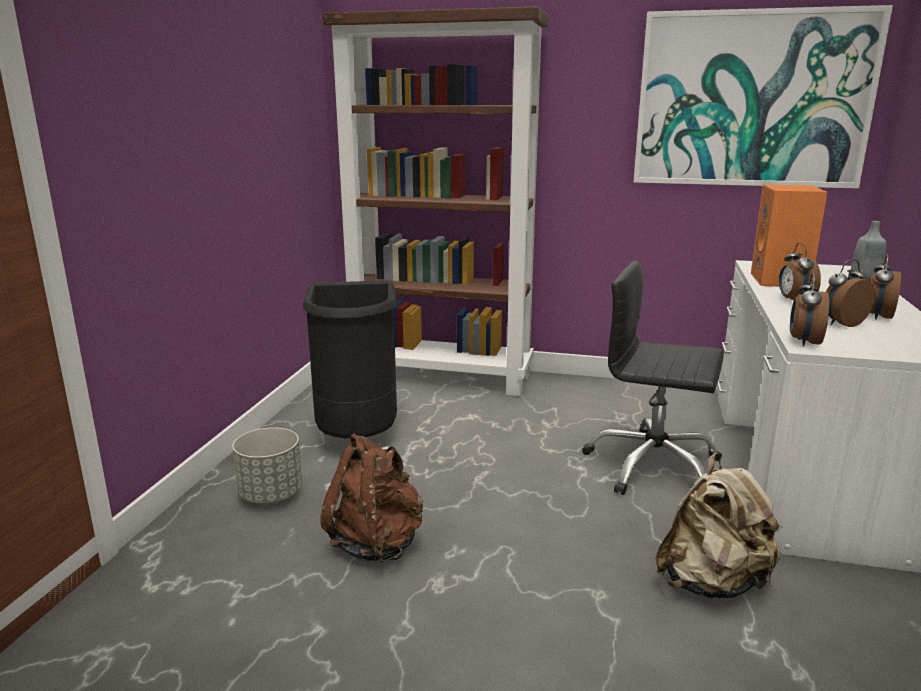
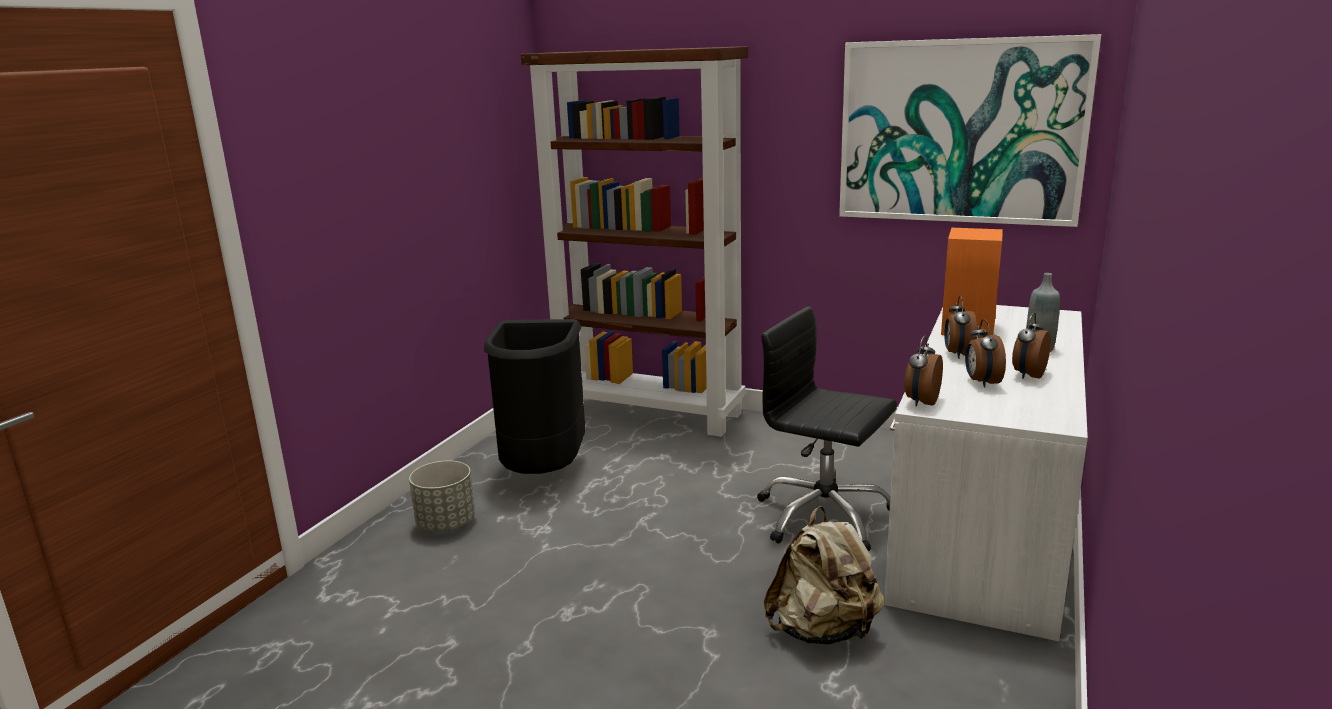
camera: 10 degrees right, 0 degrees up
(376, 543) = (526, 574): brown backpack -> none
(841, 323) = (981, 382): alarm clock -> alarm clock turned 75 degrees counterclockwise

